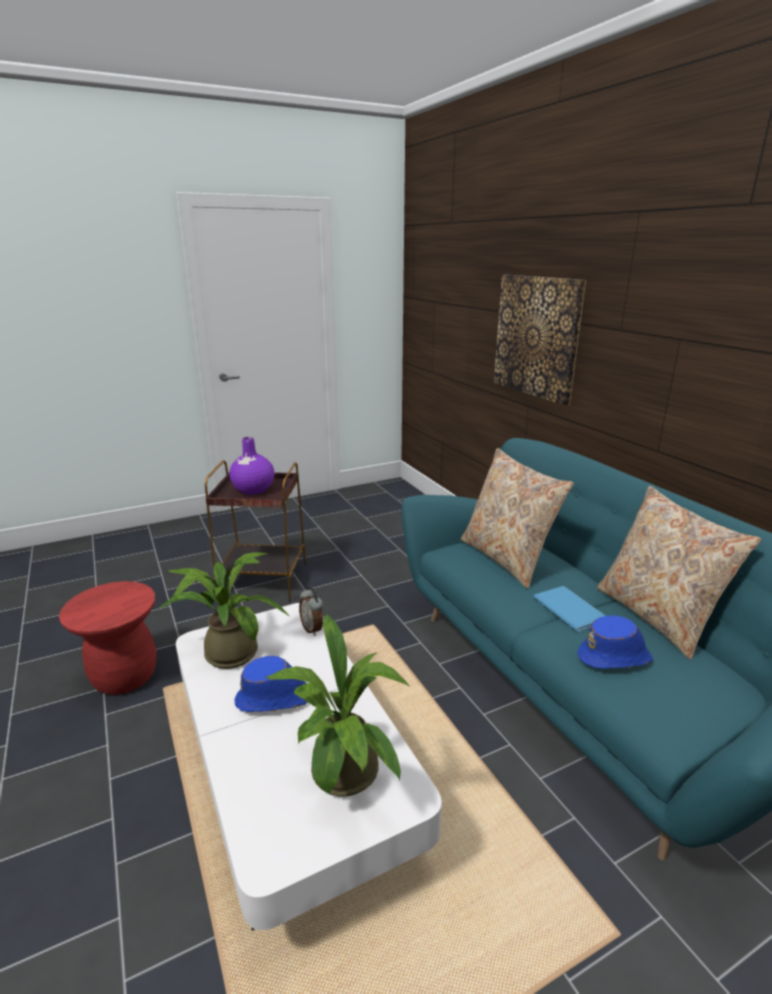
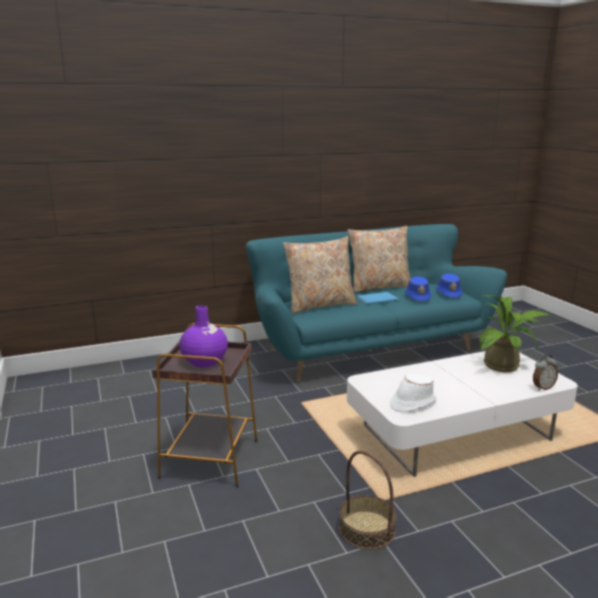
camera: 85 degrees left, 5 degrees down
(125, 676) = (366, 529): red stool -> basket
(227, 651) = (412, 403): potted plant -> white hat
(274, 699) = (456, 384): blue hat -> blue hat (448, 293)
(312, 629) = (382, 375): alarm clock -> alarm clock (542, 387)
(537, 337) = (214, 171): picture -> none

